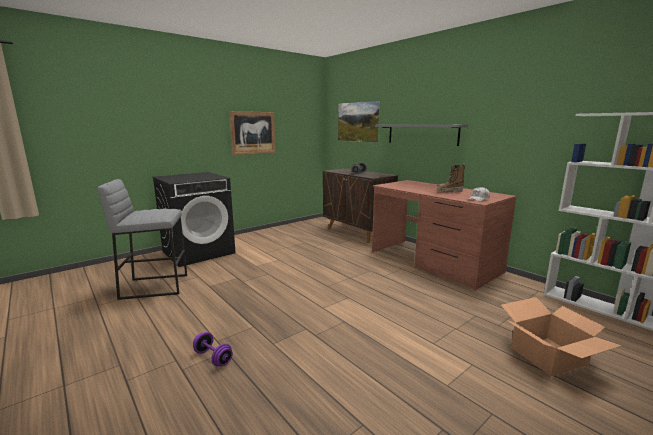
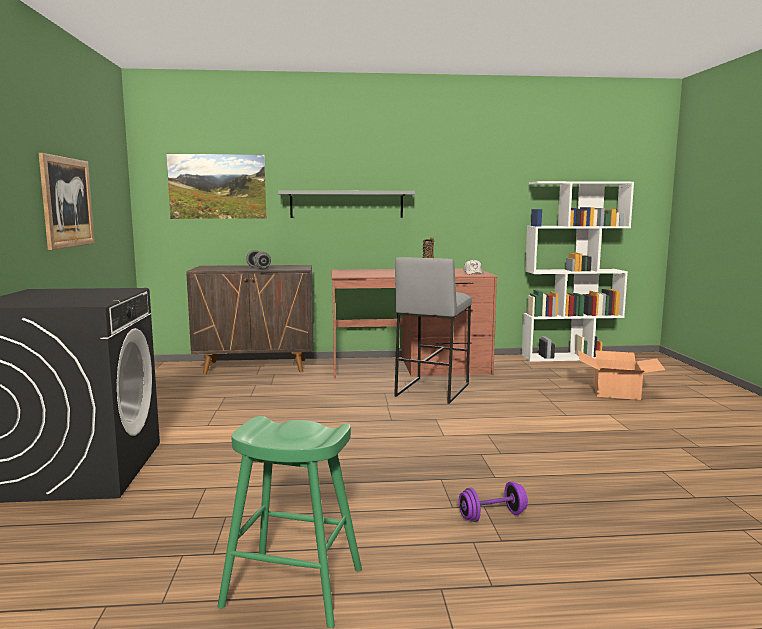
camera: 55 degrees left, 5 degrees down
(113, 326) = (293, 587): none -> green stool
(155, 286) = (174, 531): grey stool -> grey stool (431, 390)

